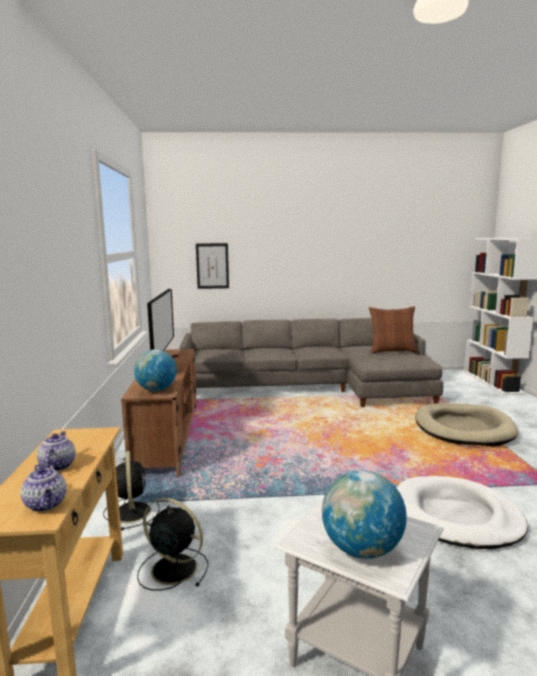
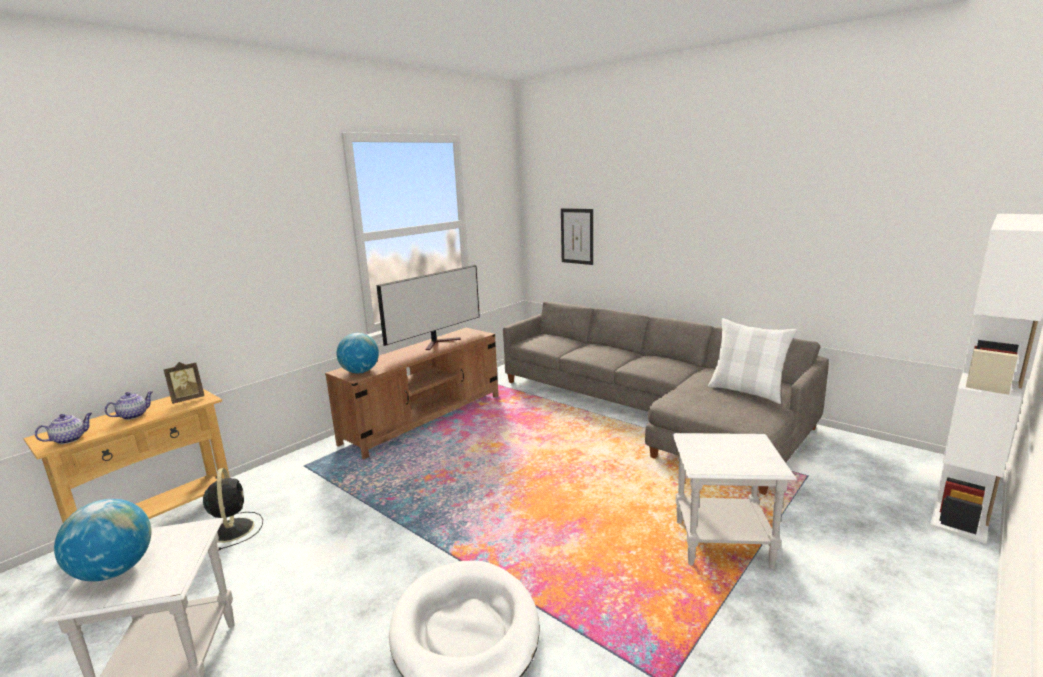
camera: 45 degrees right, 5 degrees up
(46, 504) = (70, 439): teapot -> teapot turned 150 degrees counterclockwise
(79, 438) = (188, 399): none -> picture frame
(132, 511) = (293, 473): black fan -> none
(392, 351) = (746, 391): brown pillow -> white pillow
(463, 428) = (723, 543): beige dog bed -> white side table

